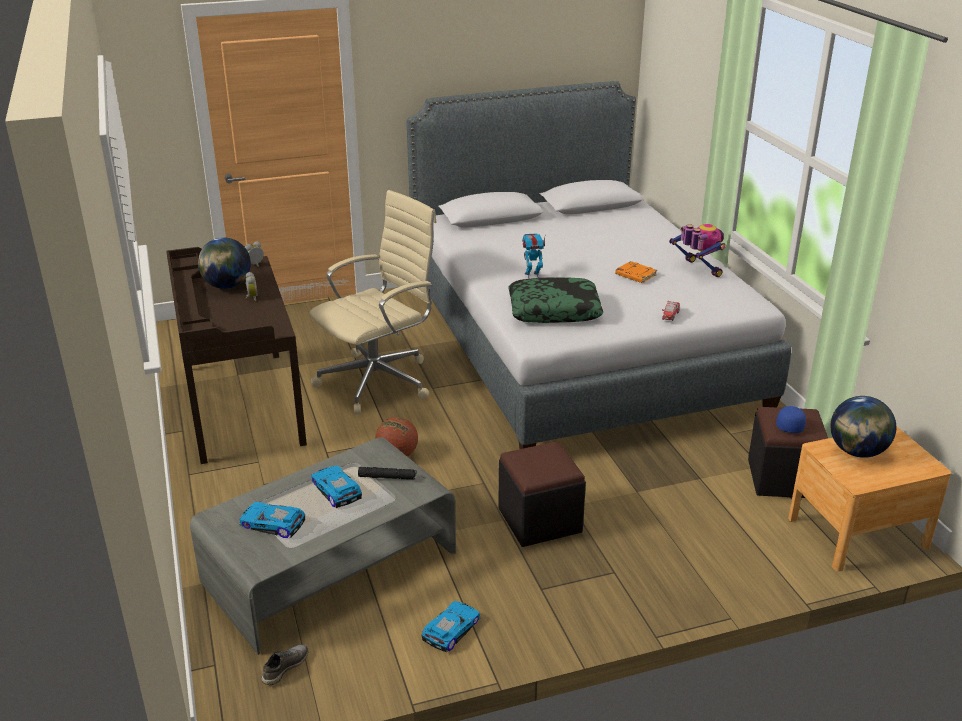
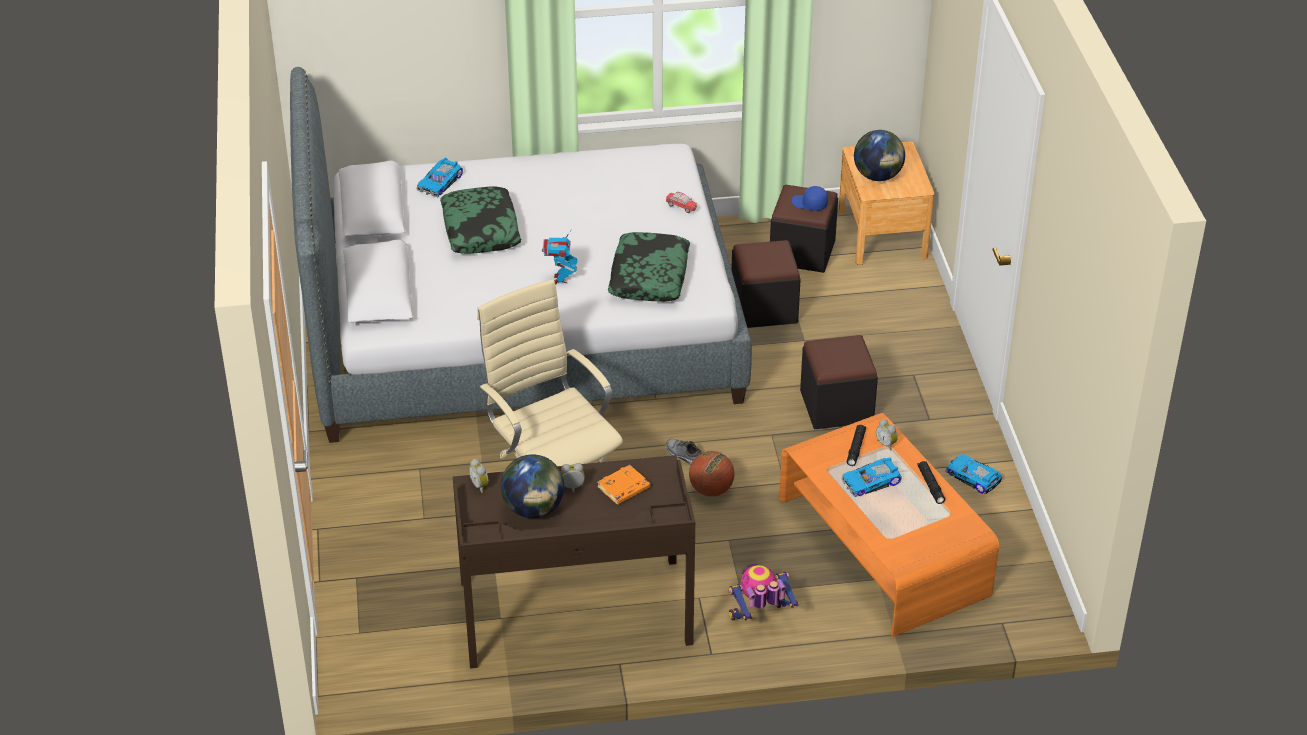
camera: 80 degrees left, 10 degrees up
(272, 524) = (917, 524): toy car -> toy car (441, 183)
(284, 667) = (1008, 579): grey shoe -> grey shoe (683, 456)
(330, 567) = (883, 547): grey coffee table -> orange coffee table
(334, 530) = (930, 485): none -> black flashlight
(397, 497) = (886, 444): none -> alarm clock
(584, 241) = (481, 229): none -> pillow
(635, 275) = (582, 211): orange book -> orange book (623, 488)
(675, 462) = (764, 308): none -> black ottoman
(697, 270) = (582, 169): toy robot -> toy robot (760, 617)

